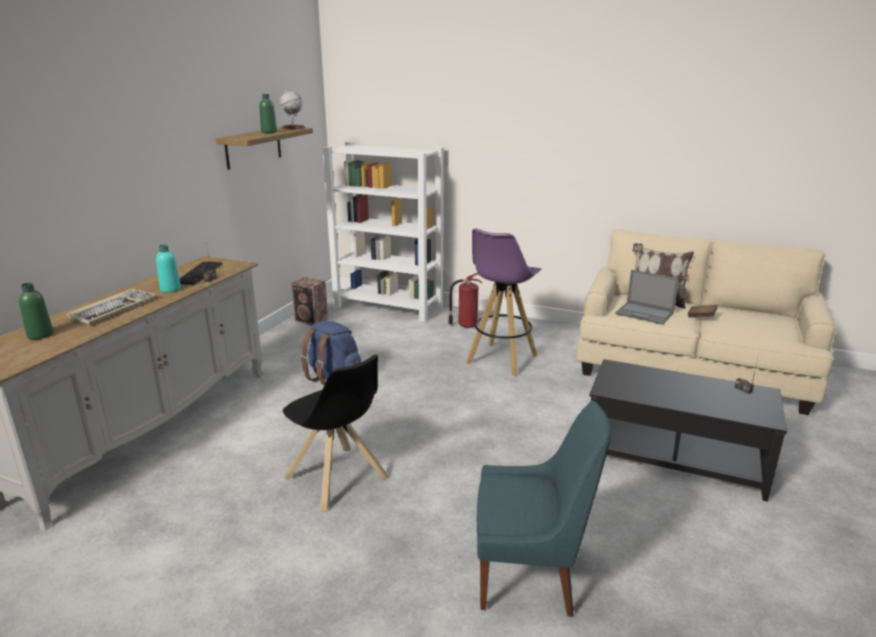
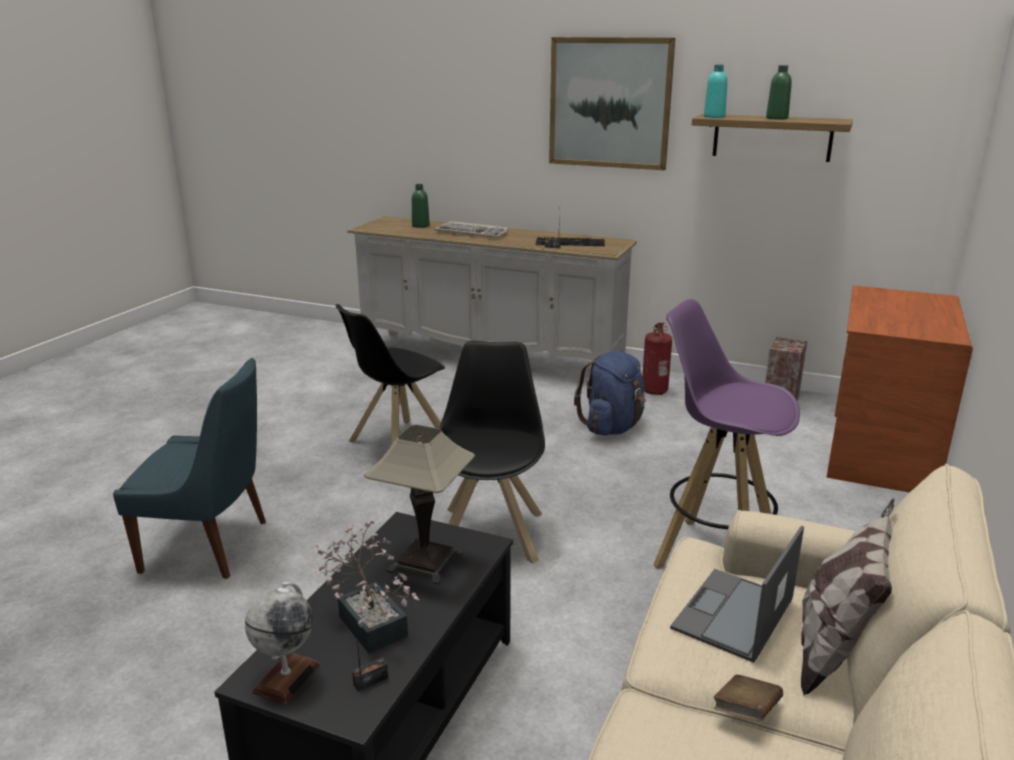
camera: 90 degrees right, 0 degrees up
(154, 142) = (609, 103): none -> picture
(170, 289) = (522, 240): turquoise bottle -> turquoise bottle (714, 117)
(293, 128) = (830, 121): globe -> globe (286, 678)
(388, 306) = (879, 452): white bookcase -> brown desk
(466, 325) = (847, 524): fire extinguisher -> fire extinguisher (654, 391)
(486, 428) = (491, 532): none -> black chair
(530, 575) = (210, 546): blue chair -> blue chair turned 90 degrees counterclockwise
(640, 381) = (425, 562): none -> table lamp
(701, 393) = (370, 621): none -> potted plant

